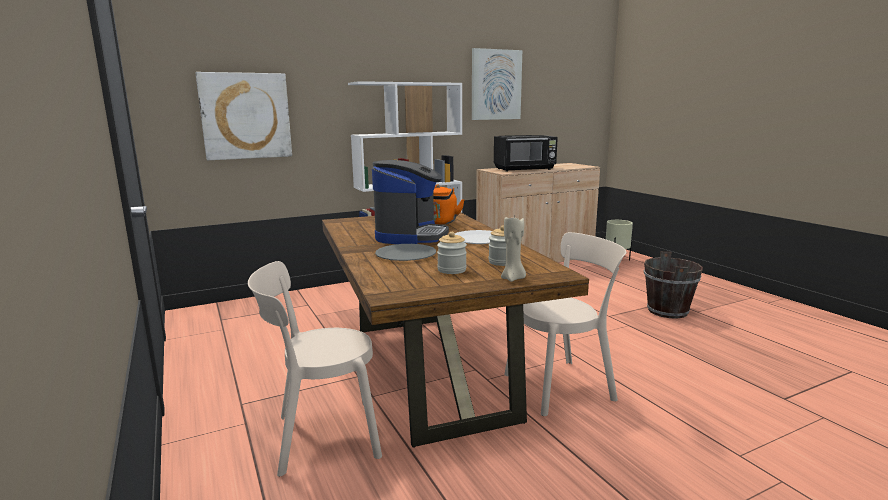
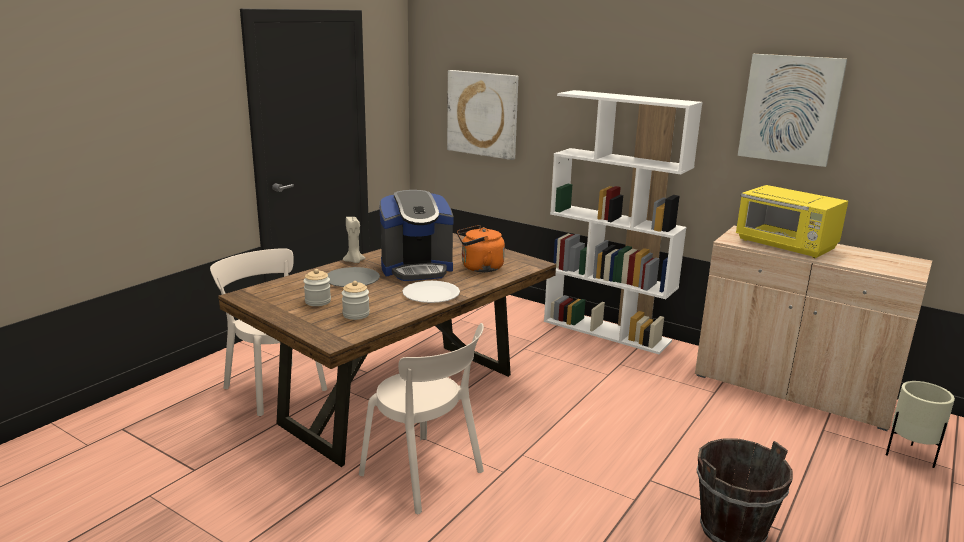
camera: 60 degrees right, 5 degrees up
(513, 279) = (307, 325): beige candle -> beige candle (354, 261)
(525, 169) = (786, 245): black microwave -> yellow microwave

